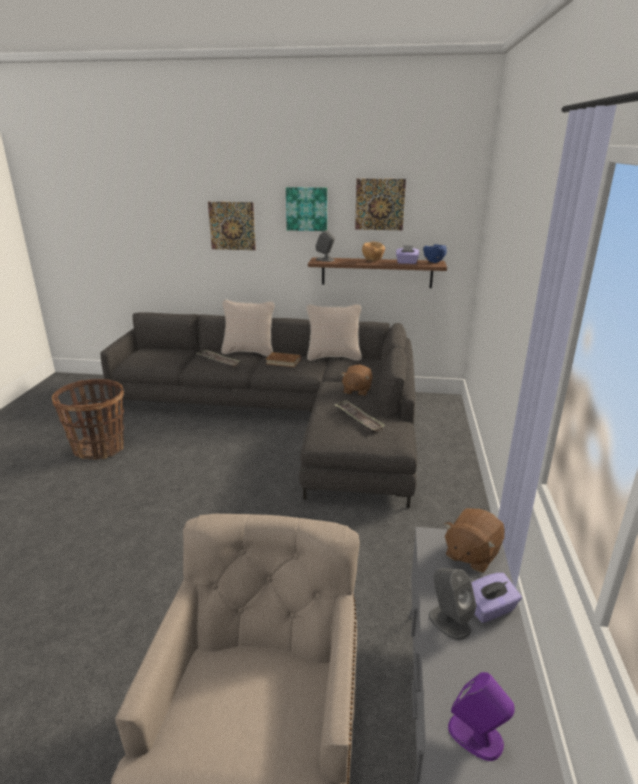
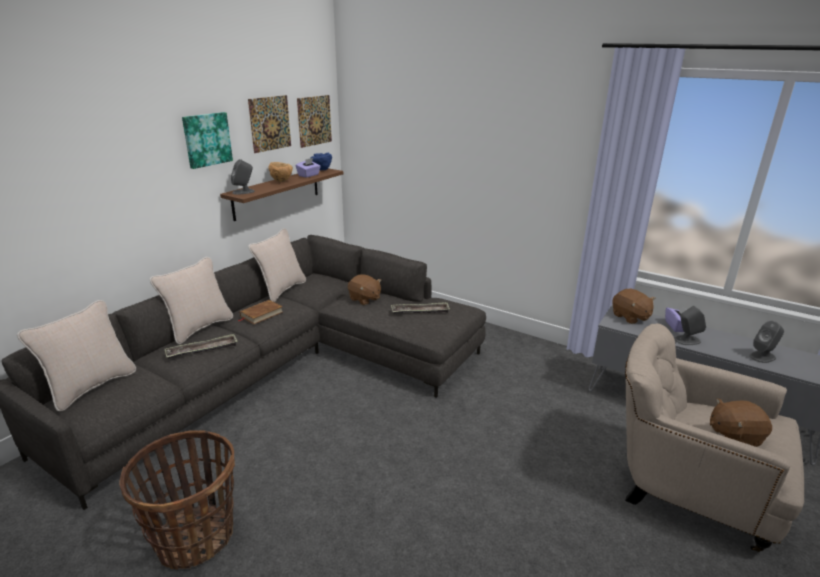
camera: 65 degrees left, 0 degrees up
(159, 350) = (91, 386): none -> beige pillow
(232, 226) = (122, 178): picture -> picture (314, 121)
(241, 704) = (734, 436): none -> brown plush toy
(476, 736) = (762, 356): purple speaker -> grey speaker

